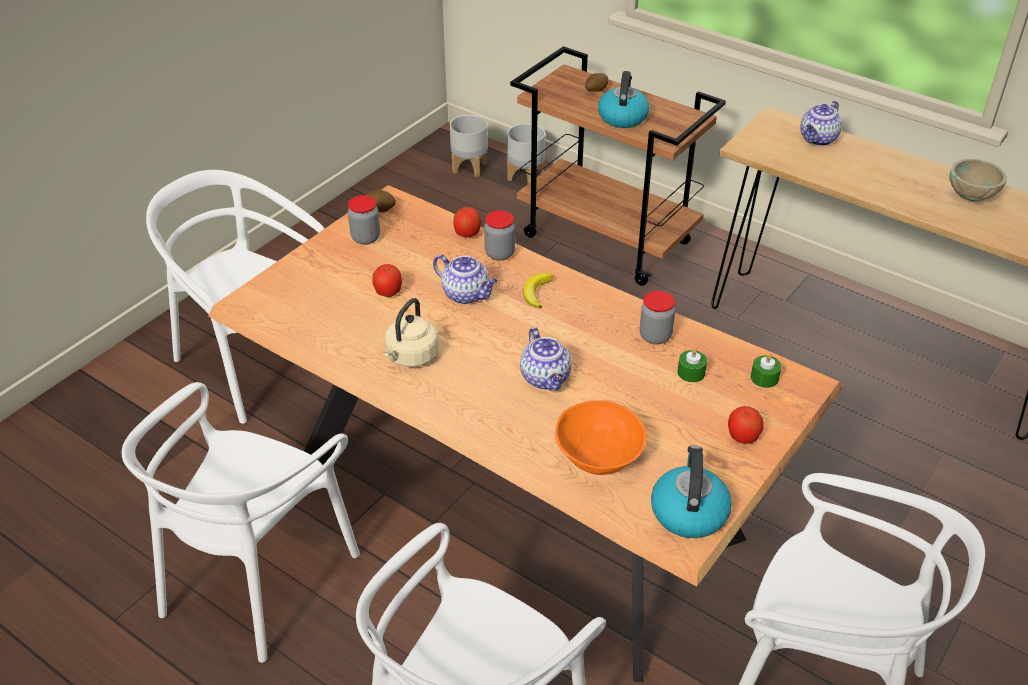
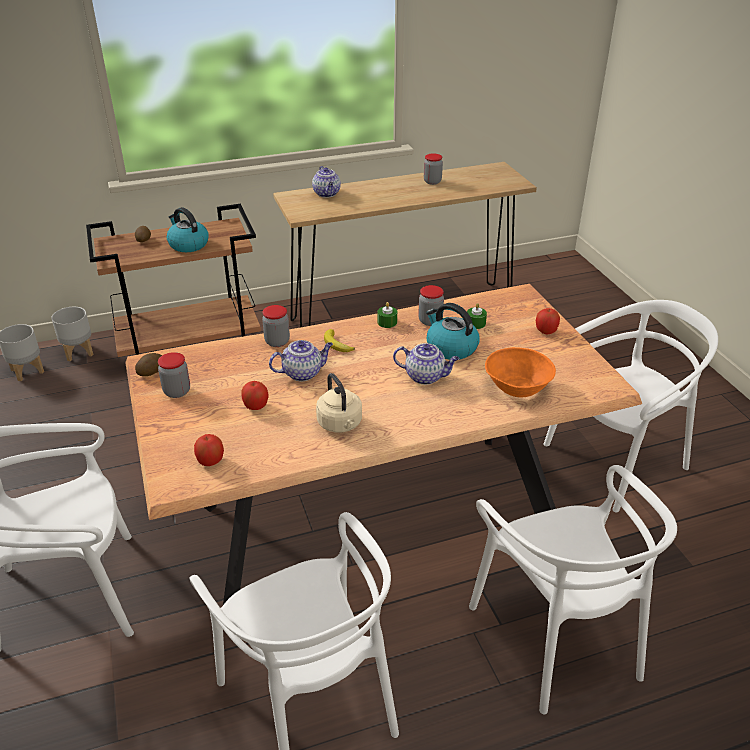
camera: 55 degrees left, 5 degrees down
(467, 234) = (237, 346): apple -> apple (210, 461)
(688, 511) = (590, 375): kettle -> kettle (450, 347)
(764, 378) = (504, 303): green candle -> green candle (387, 322)
(971, 196) = (432, 181): beige bowl -> jar

